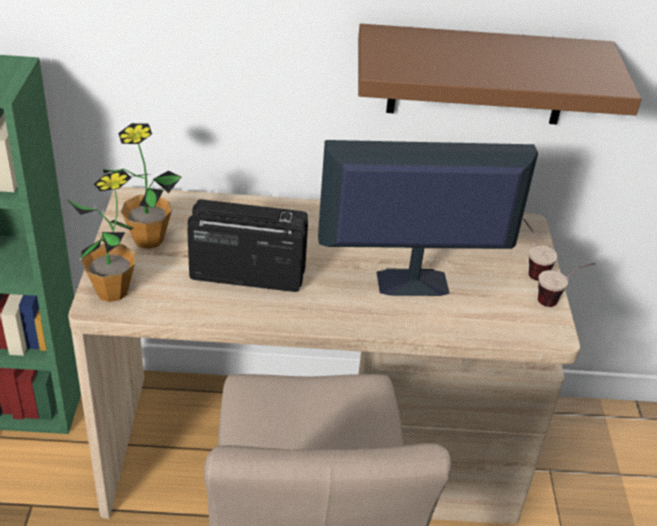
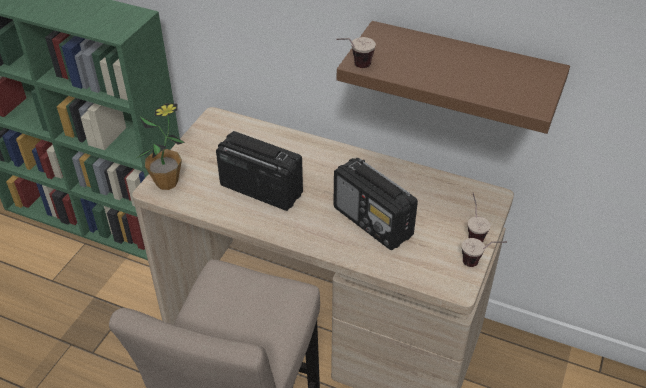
camera: 25 degrees right, 5 degrees up
(148, 239) = (209, 150): potted plant -> none
(381, 74) = (354, 67): none -> cup
(410, 282) = (373, 222): monitor -> radio

